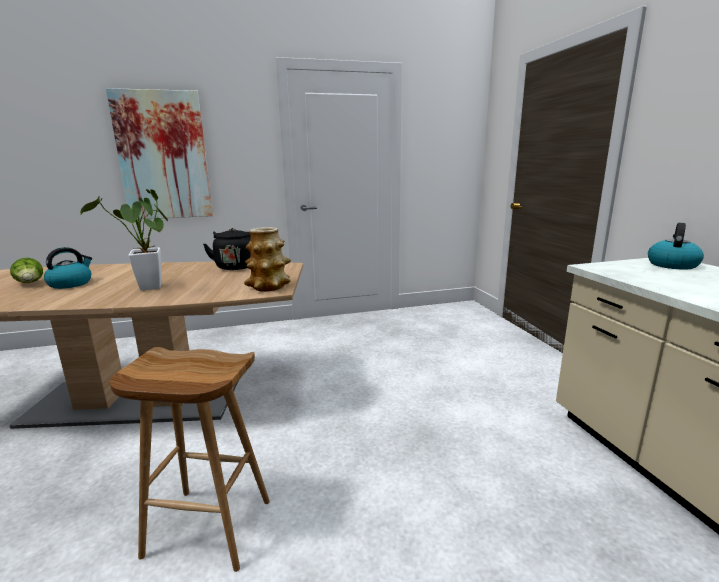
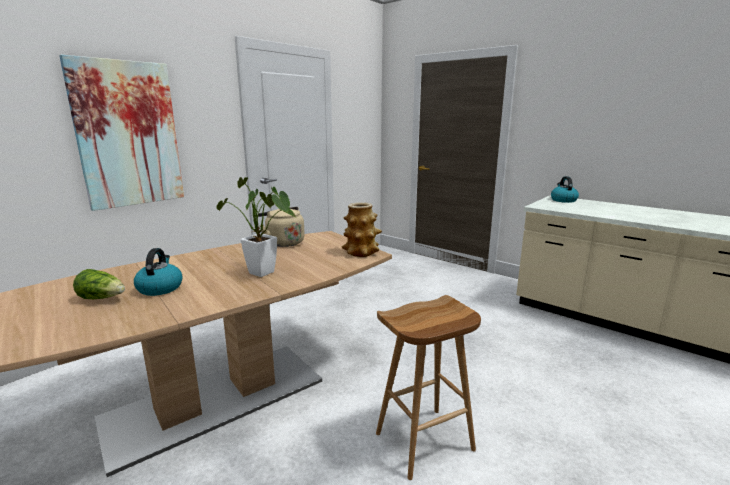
camera: 35 degrees left, 0 degrees up
(236, 266) = (283, 242): black kettle -> beige kettle

